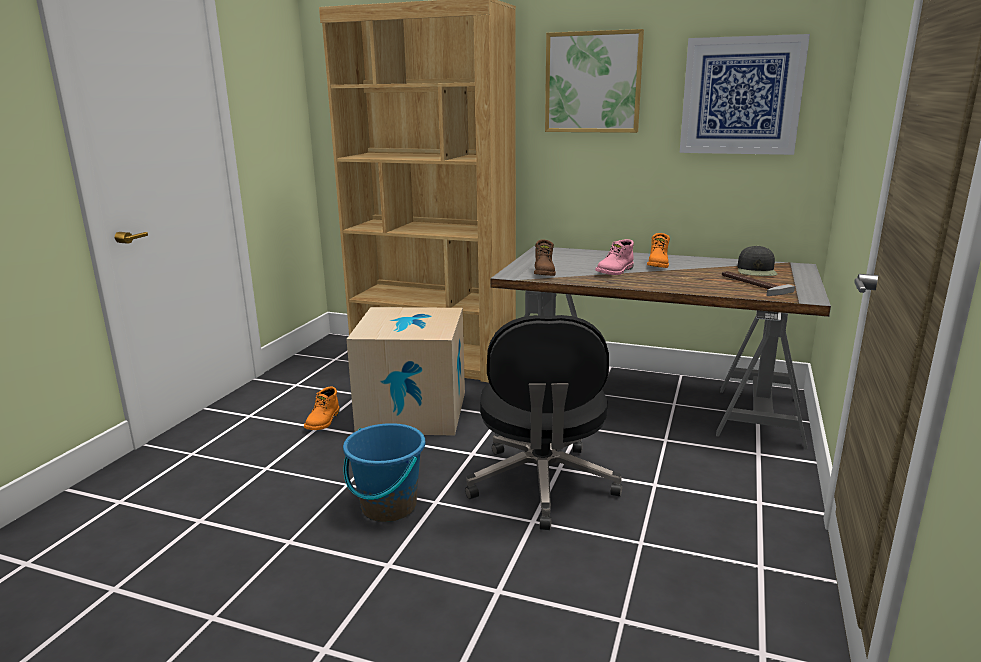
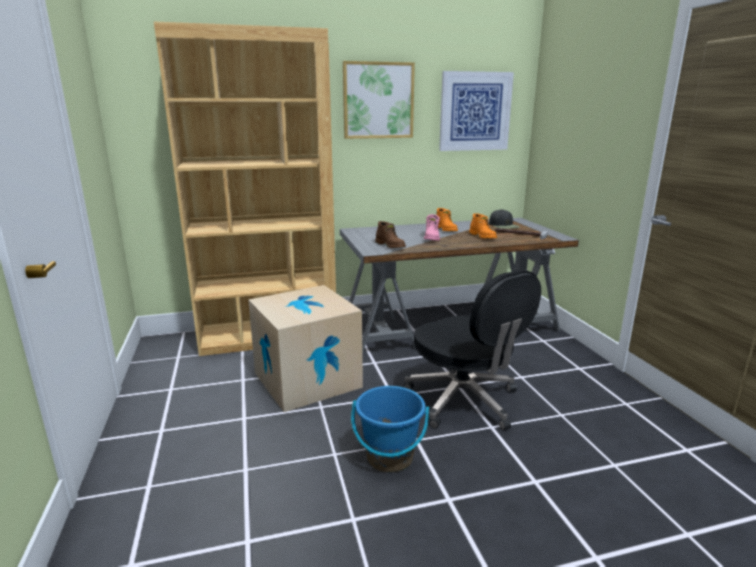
camera: 35 degrees left, 0 degrees up
(323, 421) = (242, 411): orange boot -> orange boot (483, 236)

